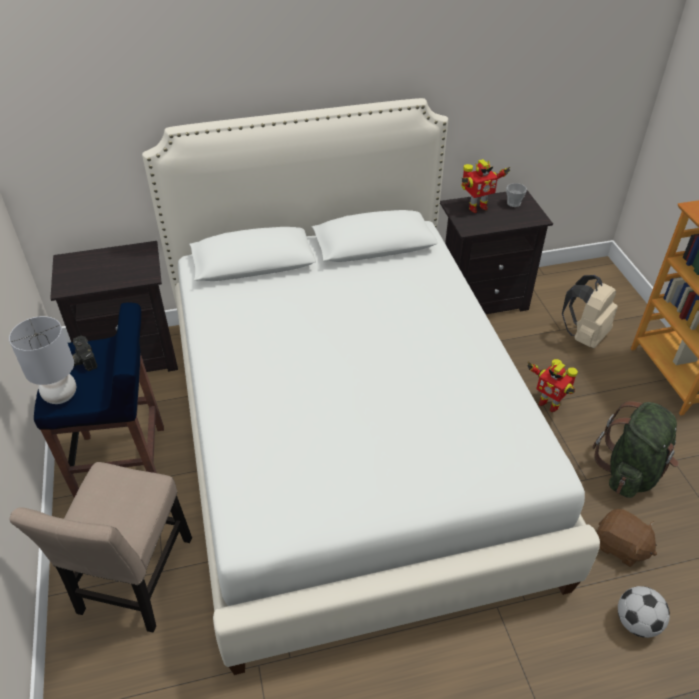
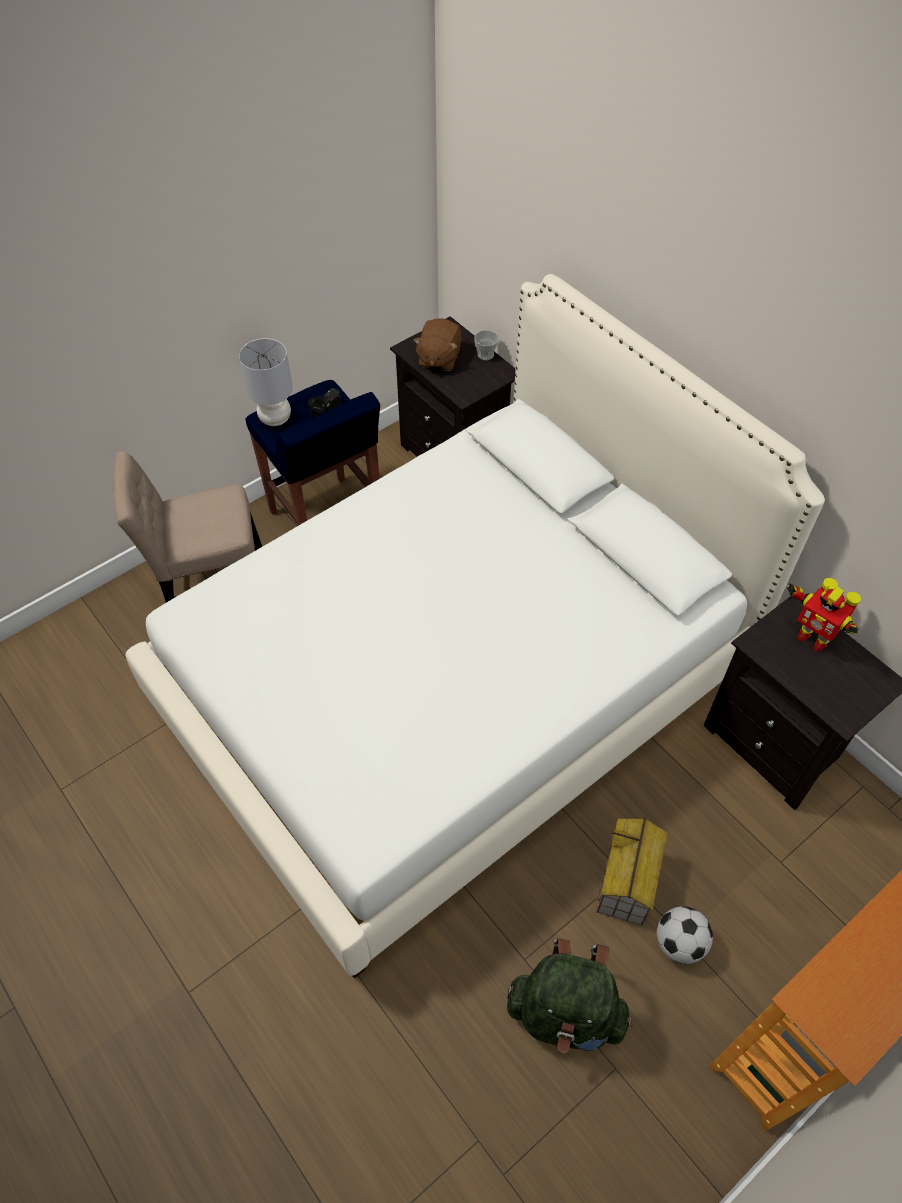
camera: 65 degrees right, 10 degrees up
(513, 203) = (858, 679): cup -> cup (485, 354)
(548, 403) = (627, 882): toy robot -> toy house
(584, 336) = (790, 898): beige backpack -> none
(621, 547) = (440, 1023): brown plush toy -> brown plush toy (438, 358)
(636, 622) = (344, 1061): football -> football (679, 943)

